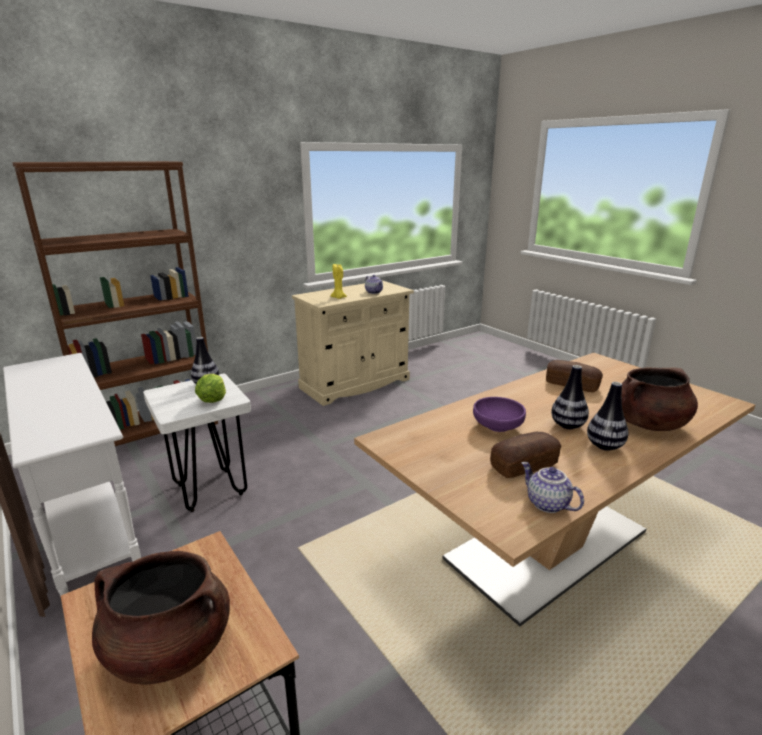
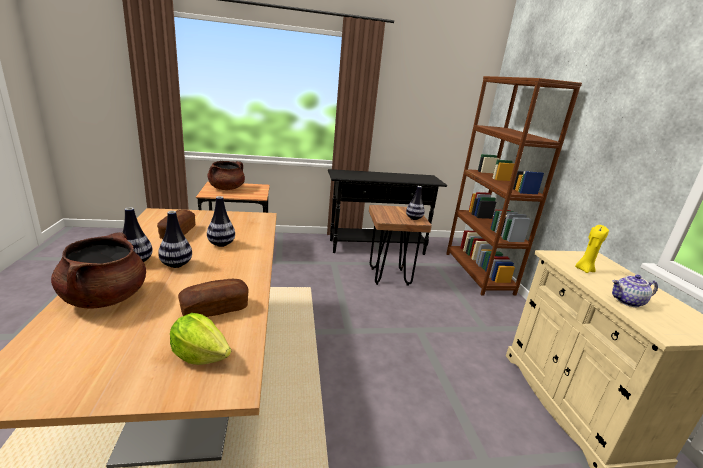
camera: 115 degrees right, 0 degrees up
(89, 530) = (377, 247): white console table -> black console table
(210, 489) = (389, 276): white stool -> brown stool
(212, 399) = (388, 216): lettuce -> lettuce (200, 355)
(497, 426) = (221, 244): purple bowl -> vase
(546, 504) = (149, 224): teapot -> none

